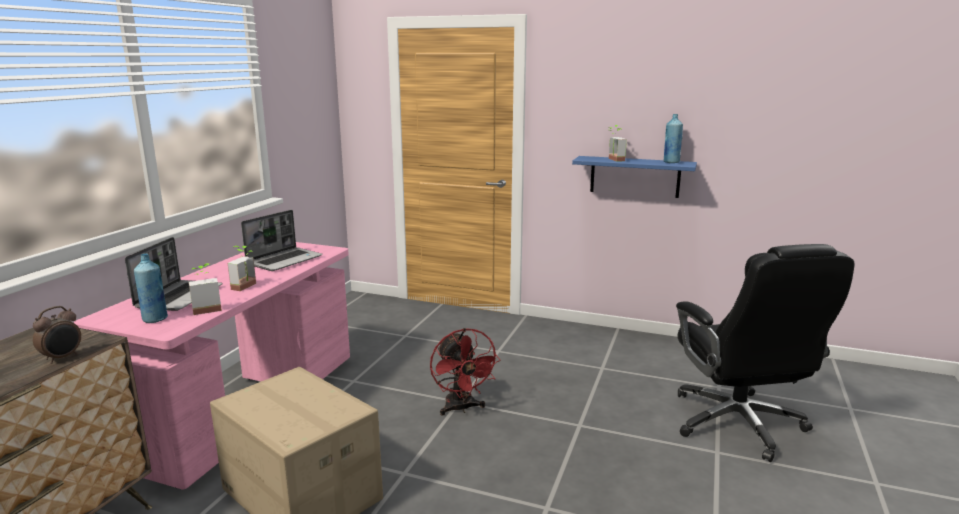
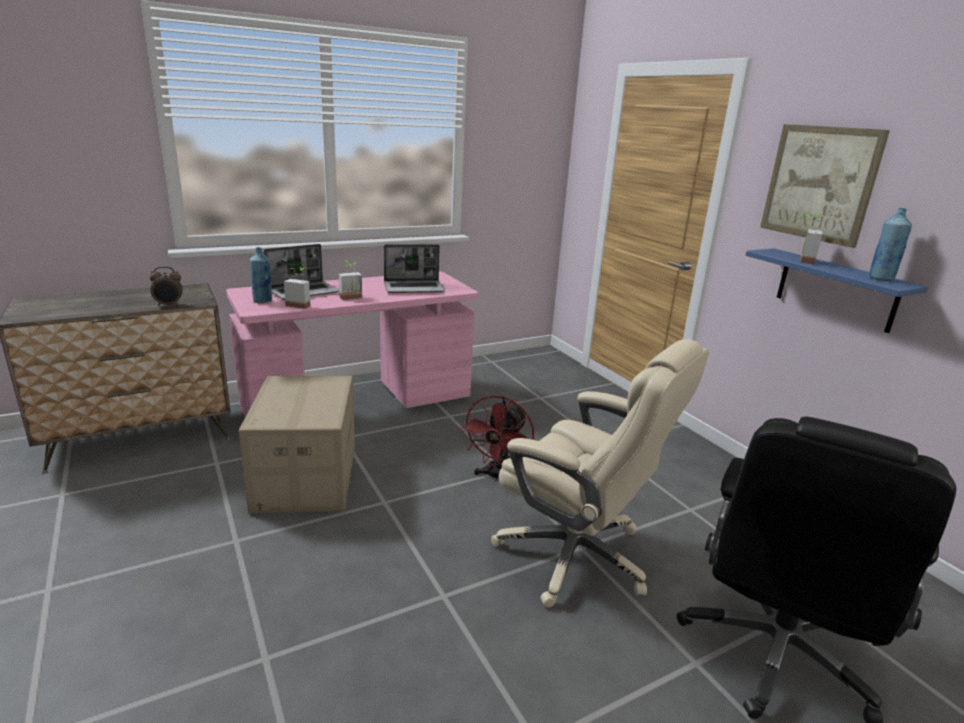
camera: 40 degrees right, 5 degrees up
(584, 431) = (577, 556): none -> beige office chair
(605, 104) = (819, 183): none -> picture

